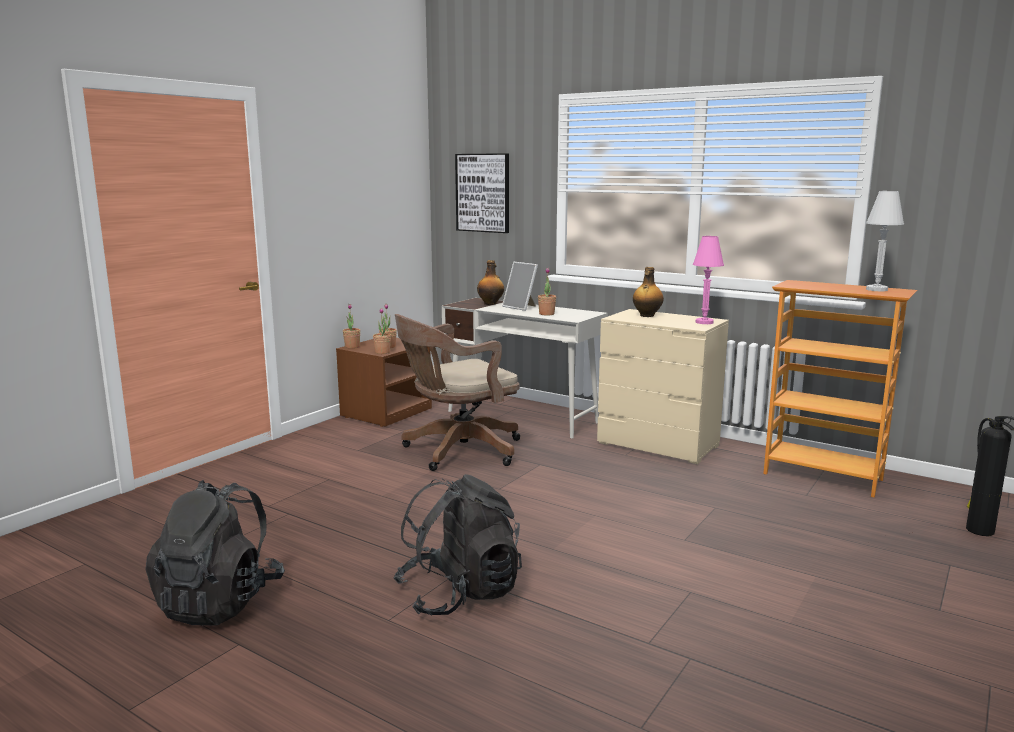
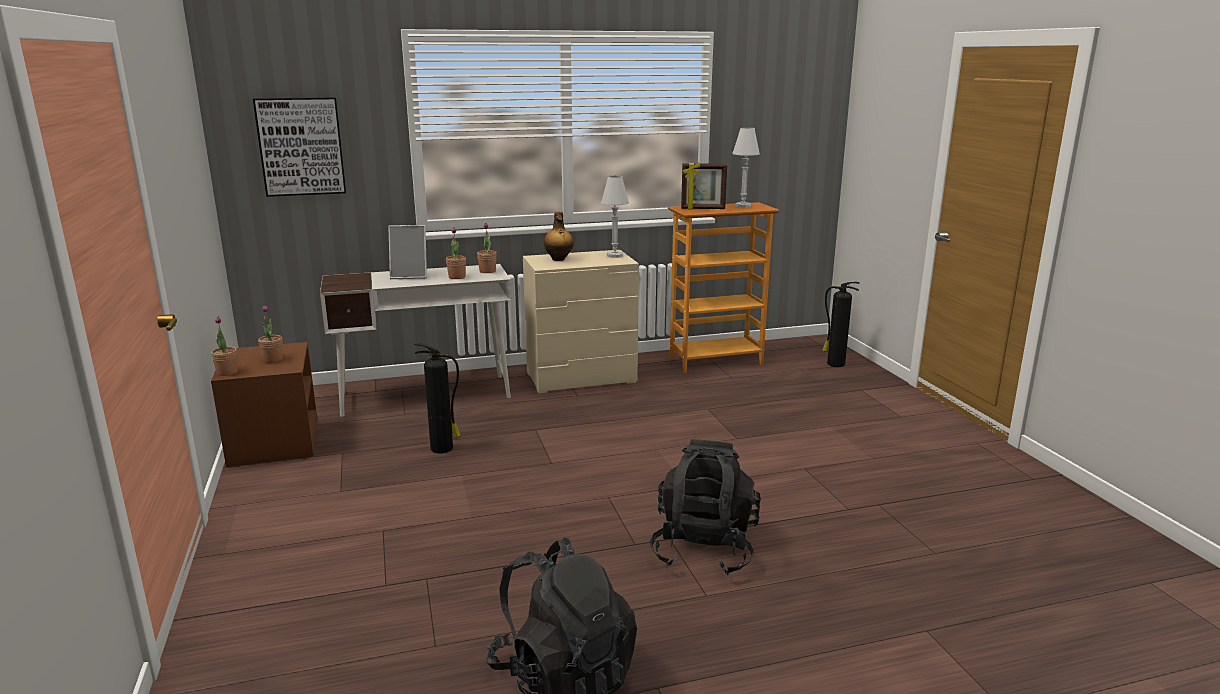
camera: 50 degrees left, 5 degrees up
(382, 352) = (287, 367): potted plant -> potted plant (487, 271)
(457, 451) = (443, 448): brown office chair -> fire extinguisher
(490, 303) = (366, 279): bottle -> none
(704, 322) = (615, 255): pink table lamp -> white table lamp
(816, 285) = (703, 209): none -> picture frame

